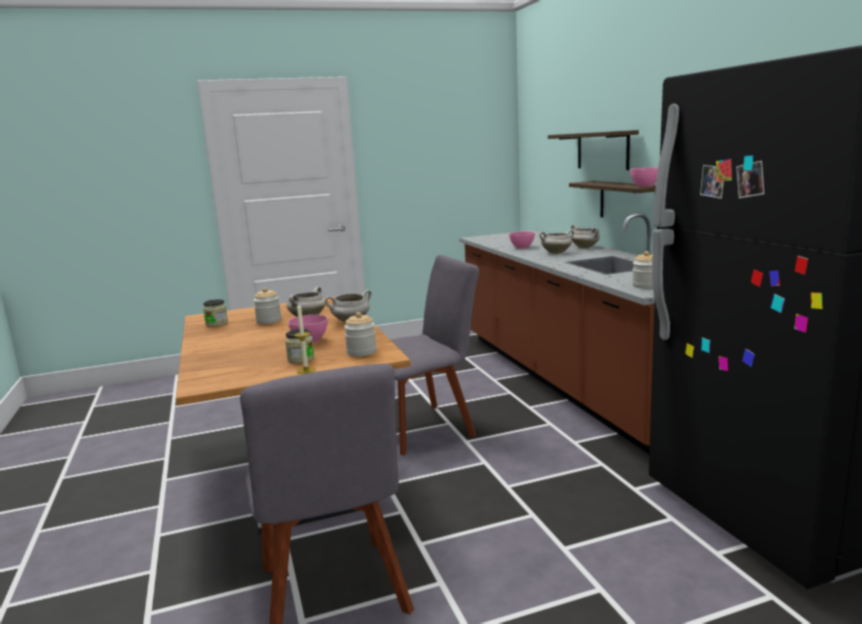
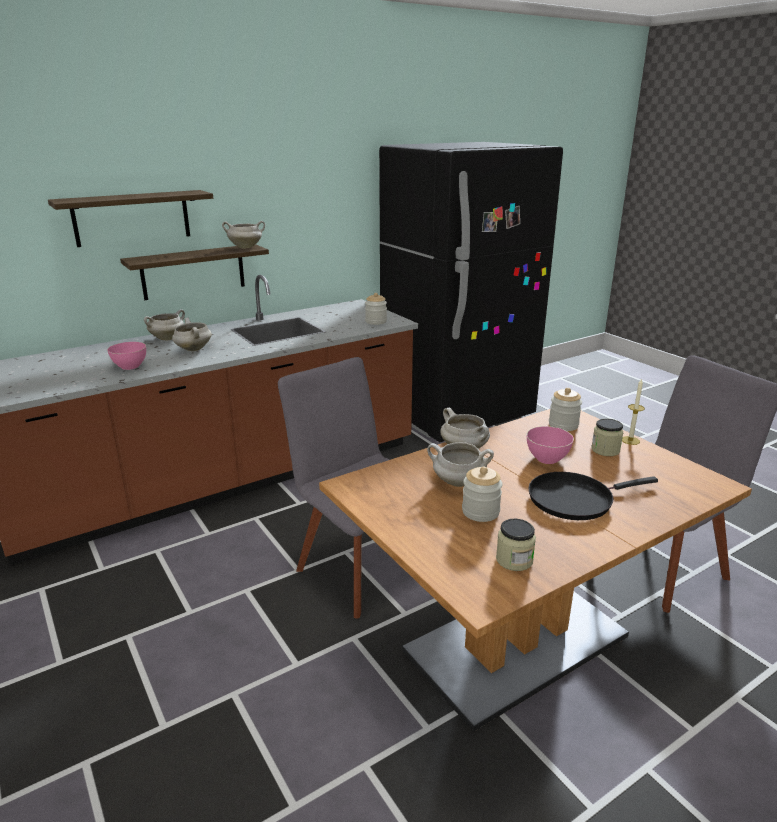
camera: 105 degrees left, 10 degrees up
(249, 341) = (575, 499): none -> black frying pan
(645, 185) = (246, 247): pink bowl -> white cooking pot

